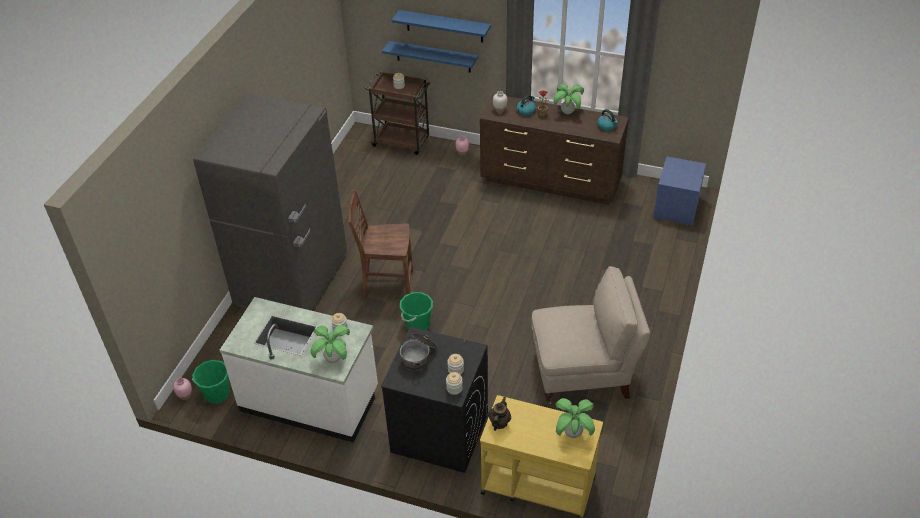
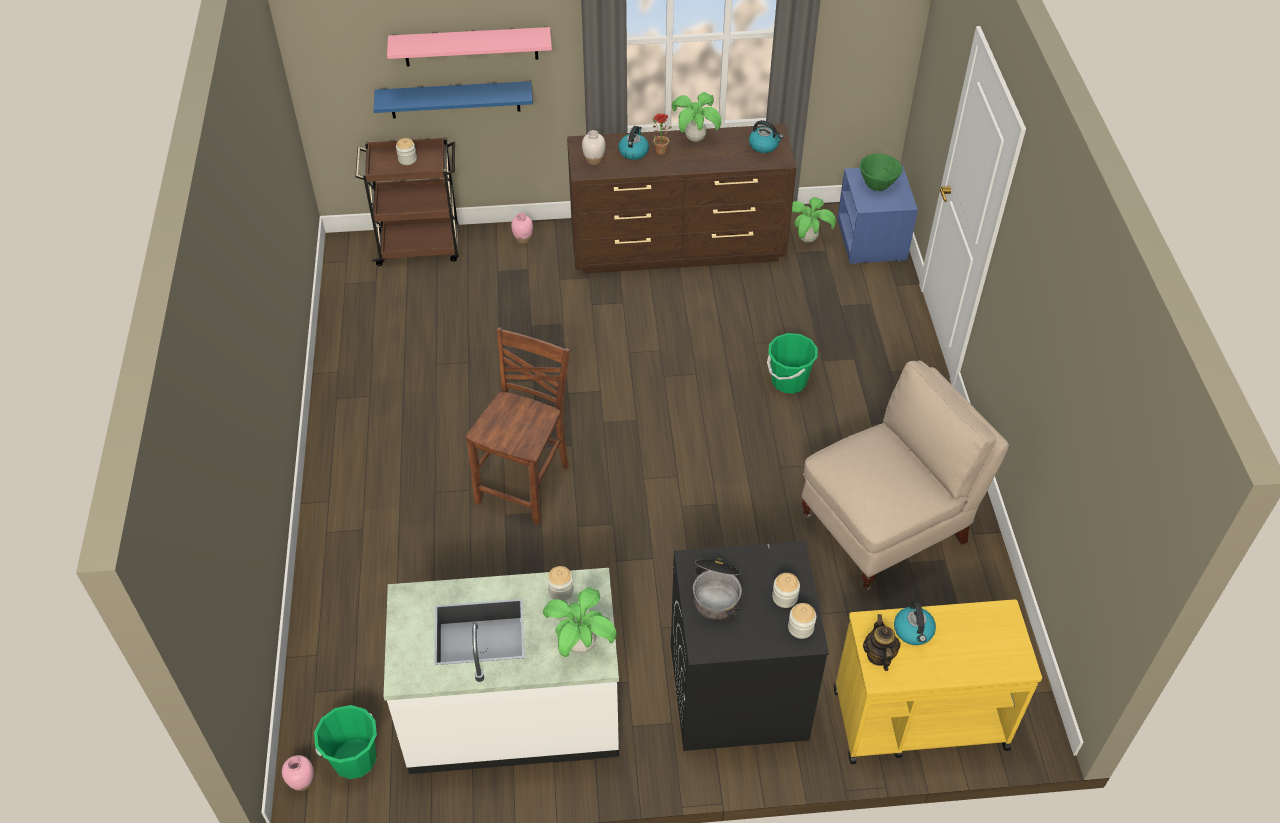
camera: 25 degrees left, 5 degrees up
(293, 281) = (373, 526): grey fridge -> none
(386, 284) = (526, 484): brown chair -> brown chair turned 135 degrees clockwise
(417, 324) = (609, 533): green bucket -> green bucket (788, 381)
(444, 26) = (471, 46): blue shelf -> pink shelf
(528, 417) = (913, 631): none -> kettle
(572, 433) = (988, 633): potted plant -> potted plant (807, 239)
(682, 171) = (878, 185): none -> green bowl

